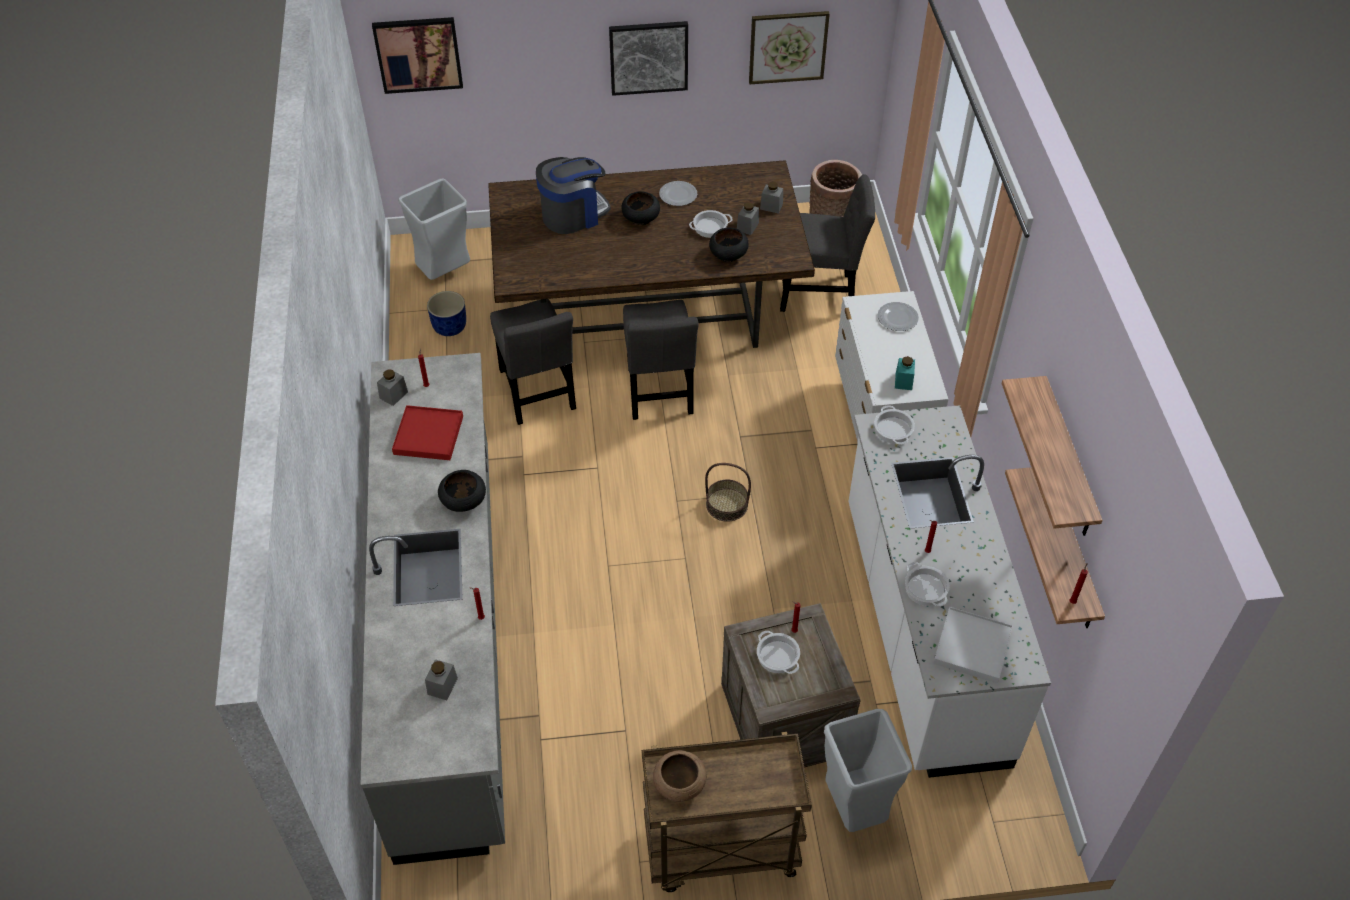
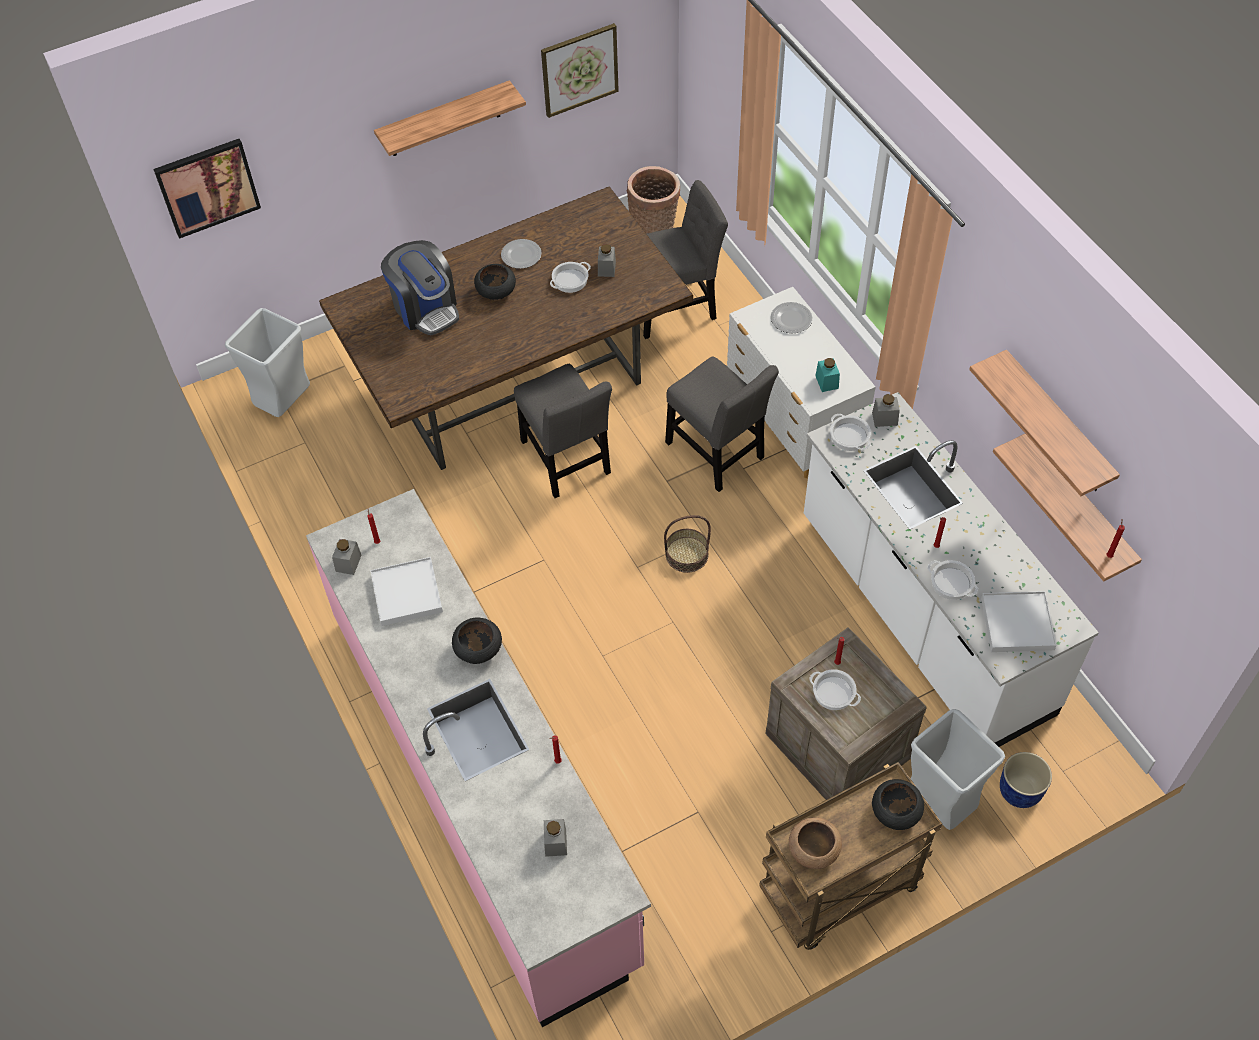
camera: 20 degrees left, 5 degrees up
(428, 435) = (407, 593): red tray -> white tray
(449, 326) = (319, 460): blue planter -> blue planter (1019, 790)
(449, 637) = (483, 784): grey counter -> pink counter
(537, 393) = (446, 502): grey chair -> grey chair (717, 454)
(573, 214) = (425, 308): coffee machine -> coffee machine turned 105 degrees clockwise
(648, 57) = (444, 120): picture -> shelf
(728, 254) = (602, 304): black bowl -> black bowl (895, 812)
(771, 206) = (619, 240): grey jar -> grey jar (884, 419)

